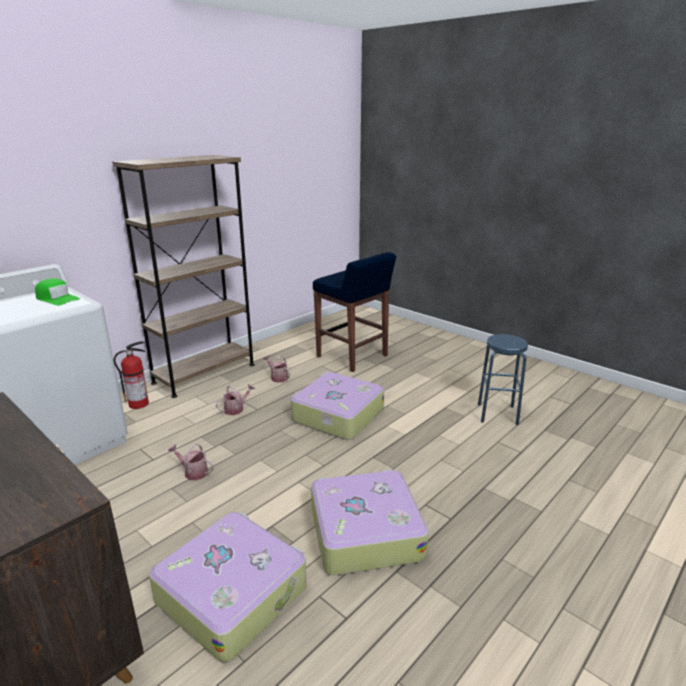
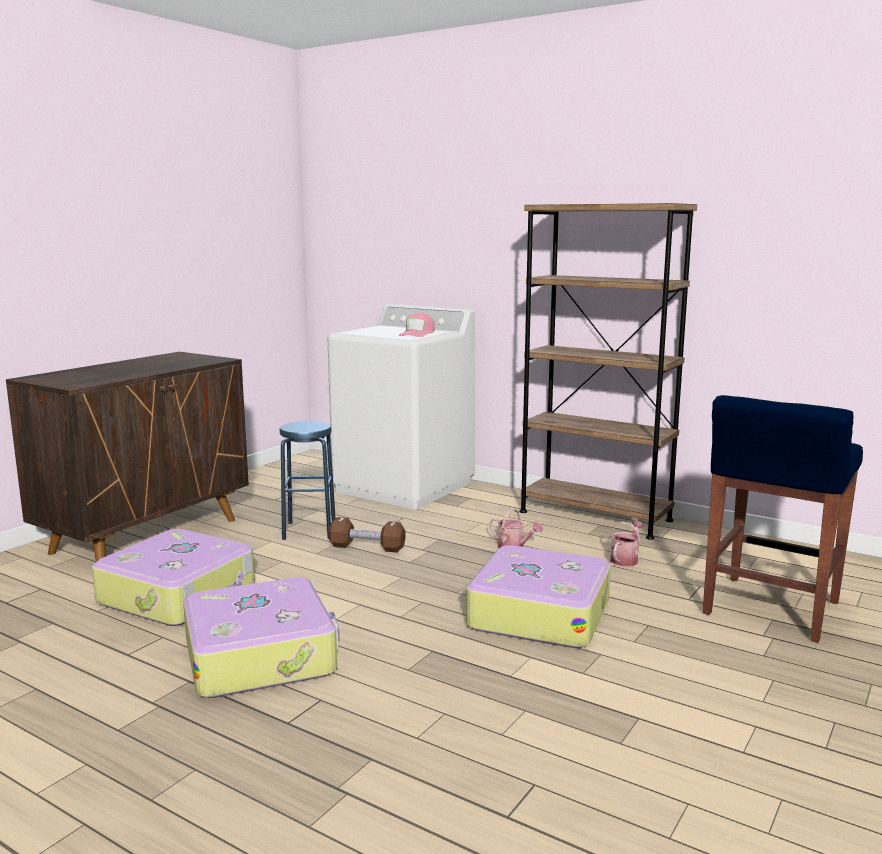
camera: 80 degrees right, 10 degrees down
(57, 299) = (417, 333): green cap -> pink cap
(139, 404) = (494, 500): fire extinguisher -> none
(193, 472) = (367, 547): watering can -> brown dumbbell
(497, 414) = (658, 791): blue stool -> blue stool (309, 530)

